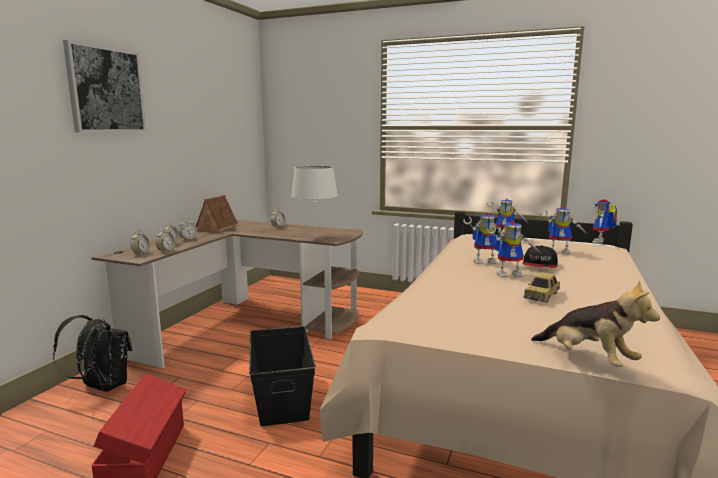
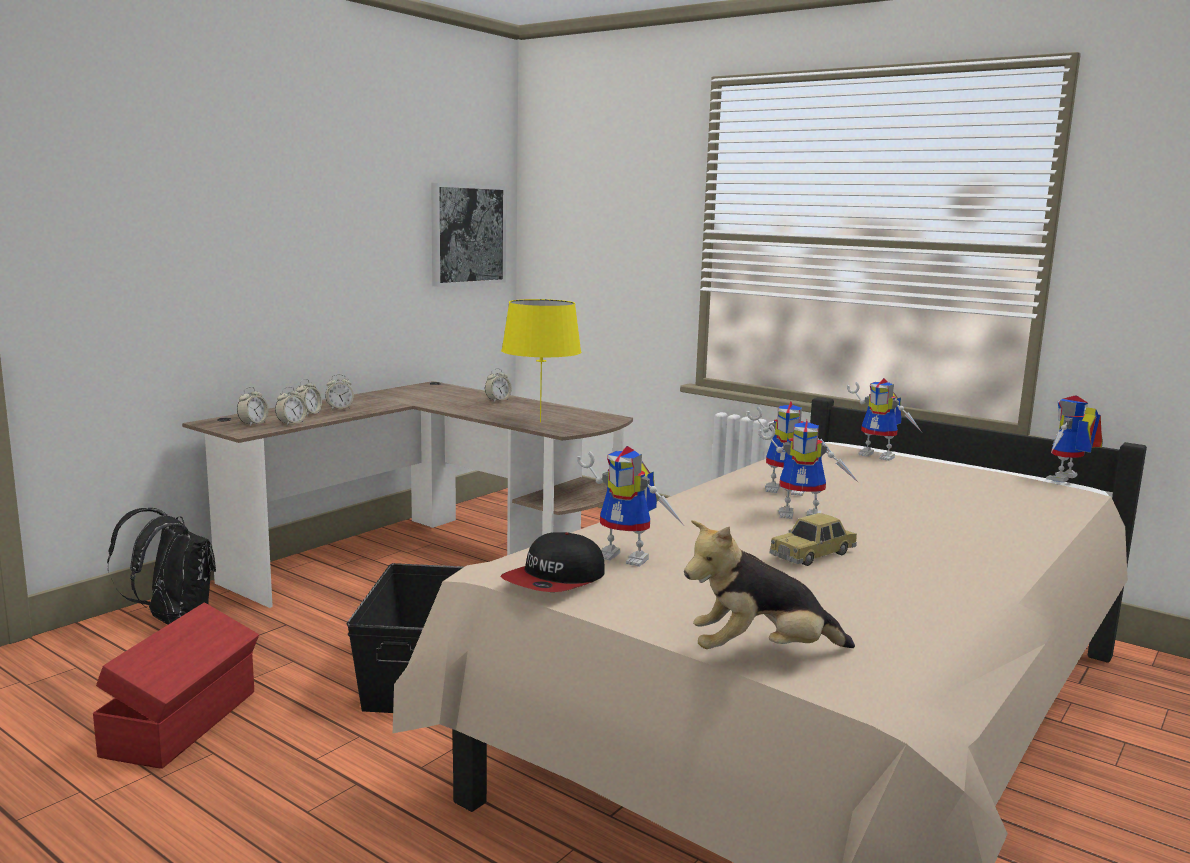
camera: 15 degrees right, 0 degrees up
(106, 90) = (225, 167): picture -> picture (467, 234)
(218, 228) = (402, 395): toy house -> none
(315, 236) = (540, 422): white table lamp -> yellow table lamp
(540, 265) = (880, 507): cap -> cap (555, 580)
(560, 251) = (954, 488): toy robot -> toy robot (630, 557)
(588, 359) = (761, 654): plush toy -> plush toy turned 105 degrees clockwise

